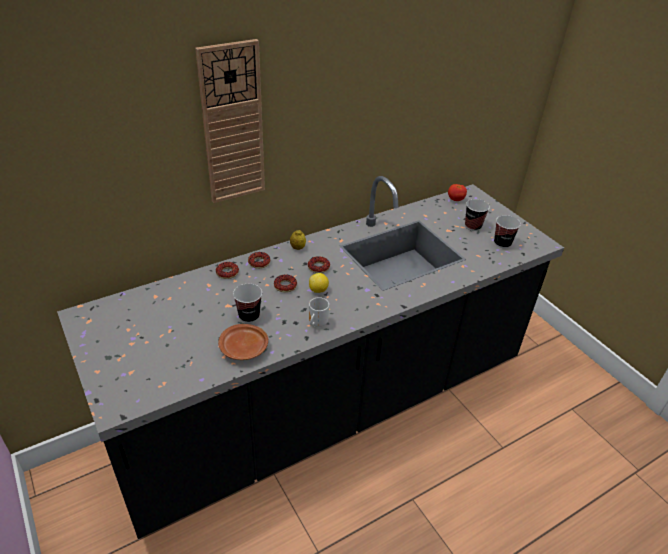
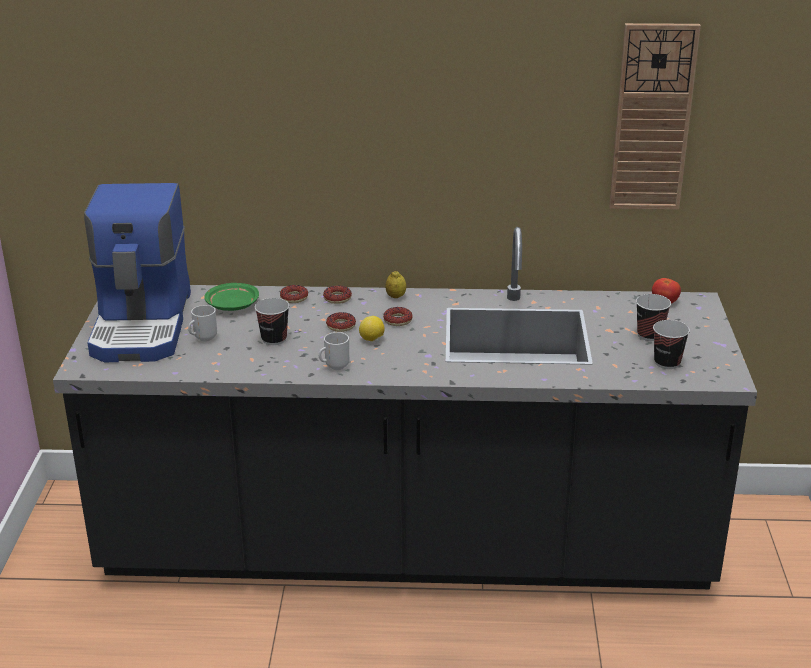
camera: 35 degrees right, 10 degrees down
(130, 342) = (144, 325): none -> coffee machine
(186, 296) = (232, 305): none -> green plate
(193, 336) = (203, 338): none -> mug
(232, 125) = (326, 119): wall clock -> wall clock (652, 118)
(244, 348) = (239, 363): brown plate -> none

